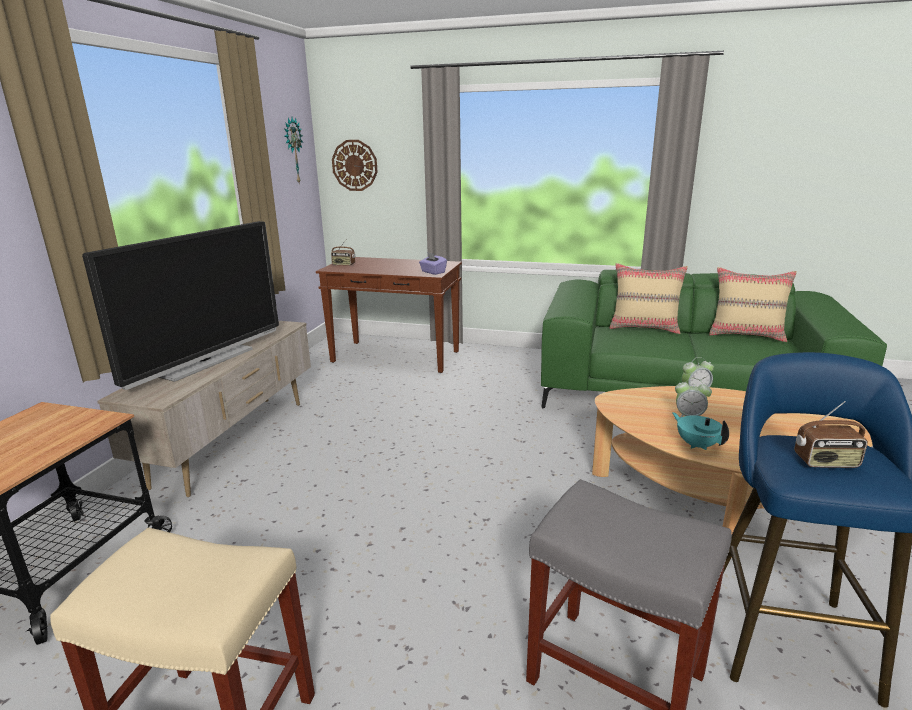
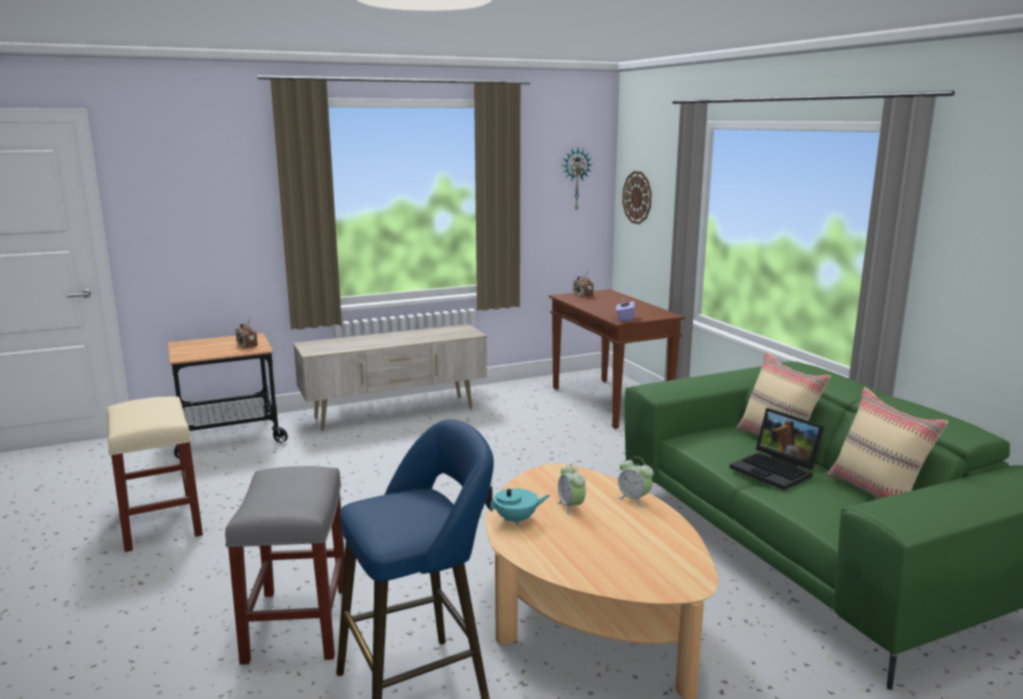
camera: 50 degrees right, 5 degrees down
(206, 362) = (376, 340): television -> none
(691, 342) = (776, 471): none -> laptop
(697, 445) = (516, 519): turquoise teapot -> turquoise teapot turned 60 degrees clockwise
(826, 462) = (397, 509): radio -> radio (246, 345)

